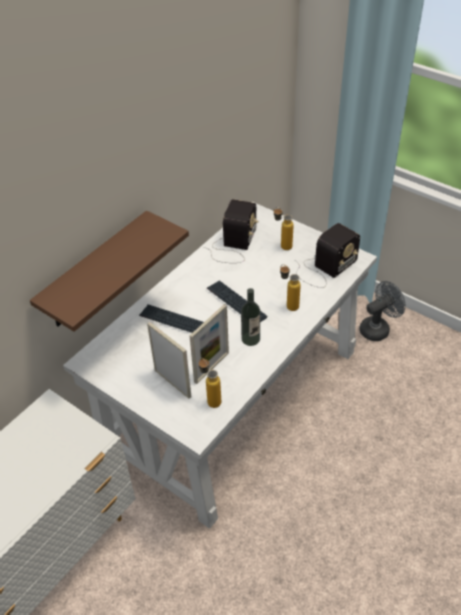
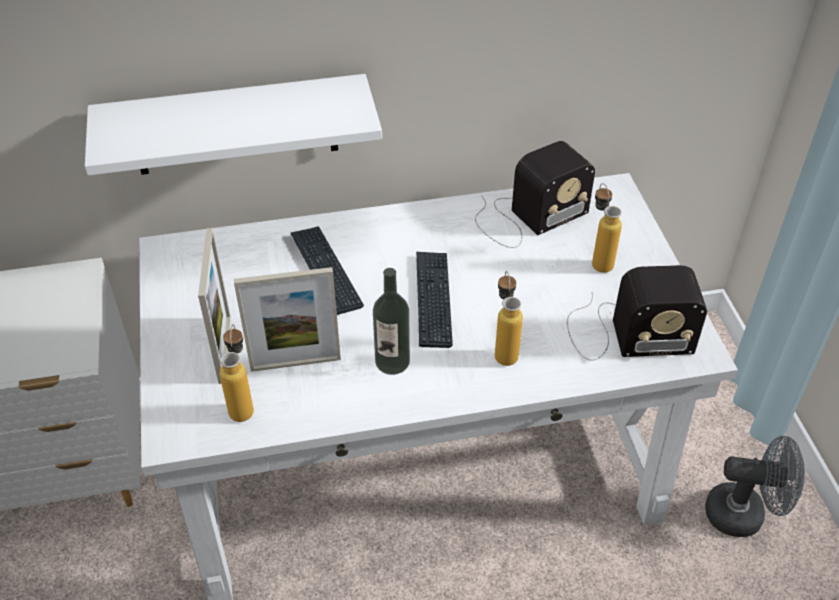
camera: 40 degrees right, 0 degrees up
(95, 271) = (235, 125): brown shelf -> white shelf

